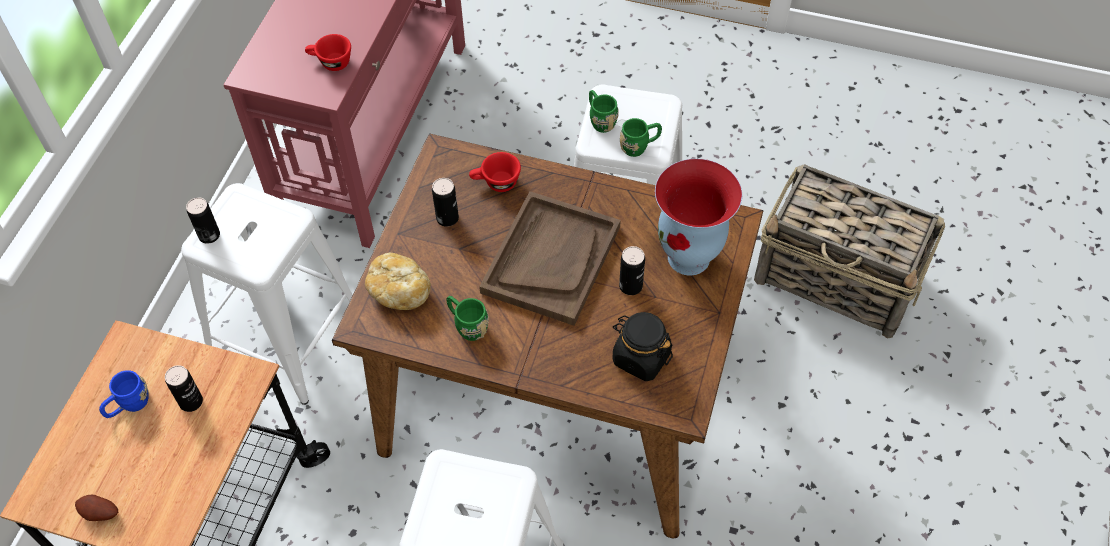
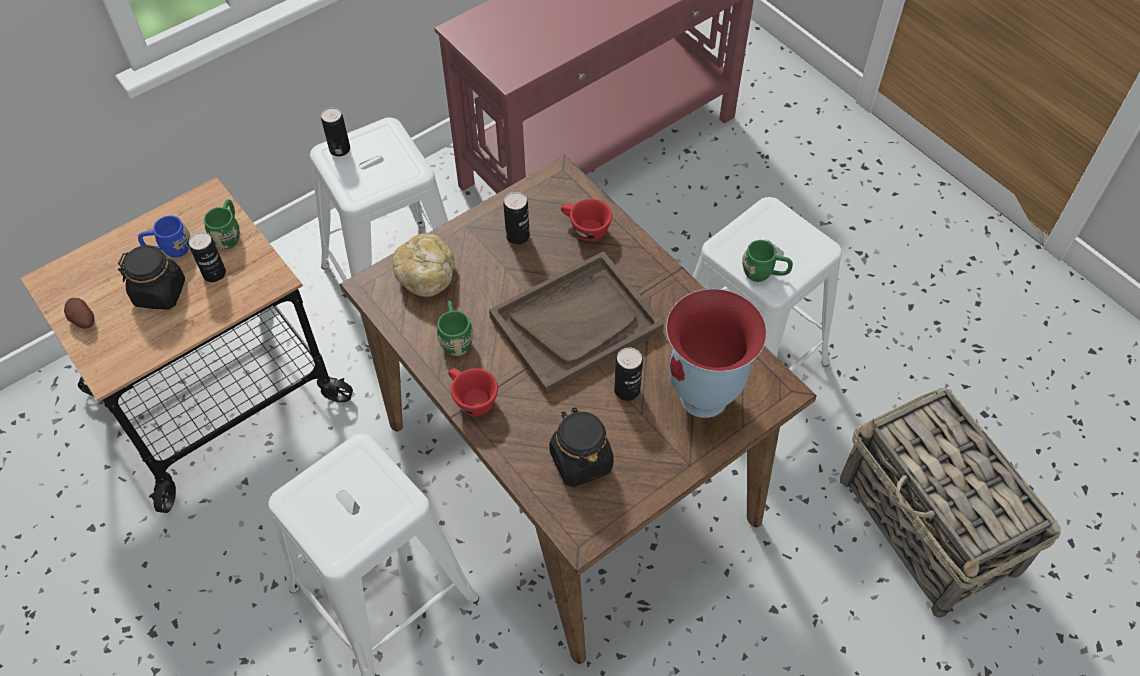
camera: 35 degrees right, 0 degrees up
(154, 446) = (160, 292): none -> black jar
(330, 63) = (534, 52): red cup -> red cup (471, 399)
(600, 120) = (746, 229): green mug -> green mug (229, 234)

